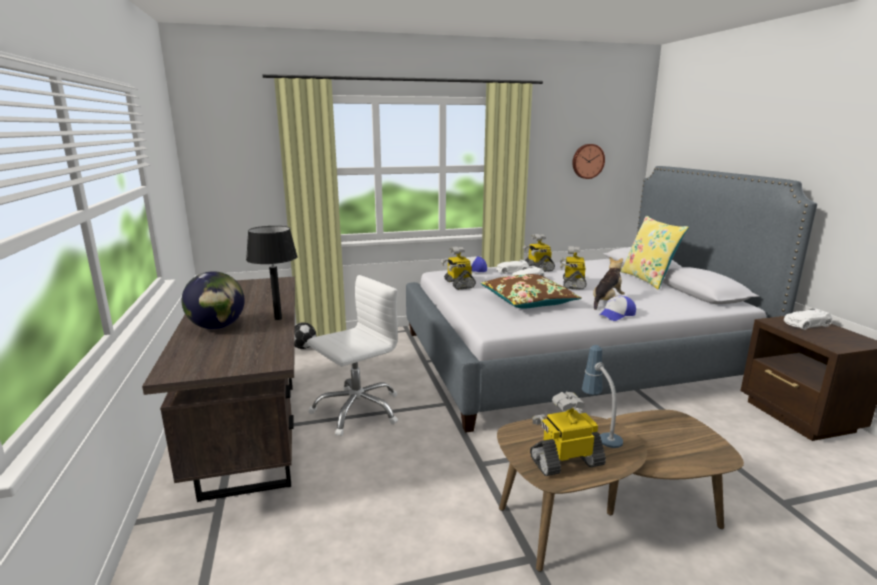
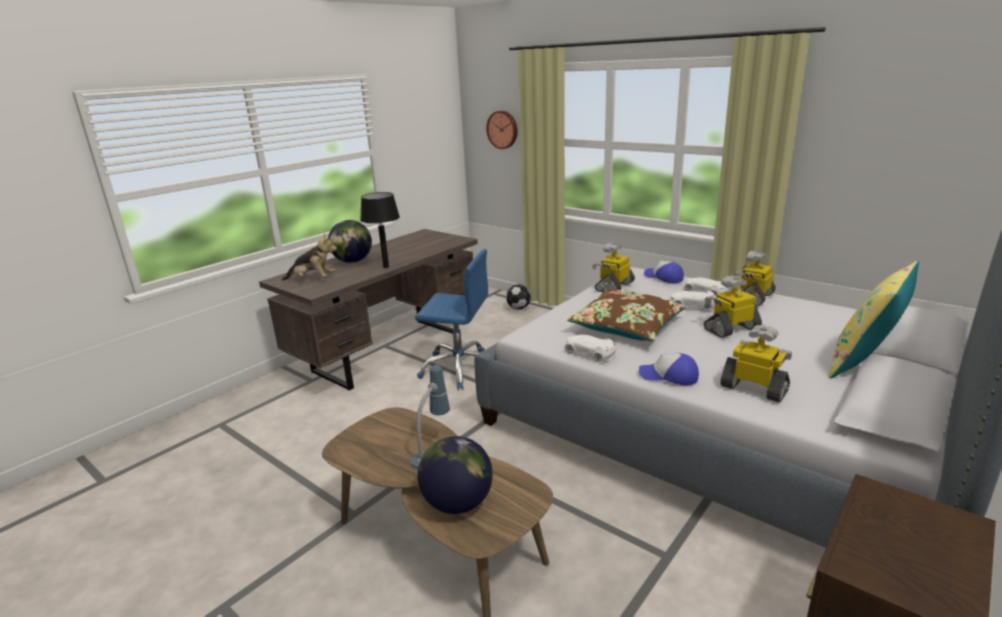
camera: 55 degrees right, 5 degrees up
(357, 410) = (459, 368): white office chair -> blue office chair
(566, 461) = (368, 449): toy robot -> toy robot (754, 388)
(587, 161) = (918, 153): wall clock -> wall clock (503, 129)
(606, 302) = (706, 361): plush toy -> plush toy (312, 279)
(668, 450) = (458, 503): none -> globe
(806, 324) = (923, 526): white toy car -> white toy car (589, 353)

